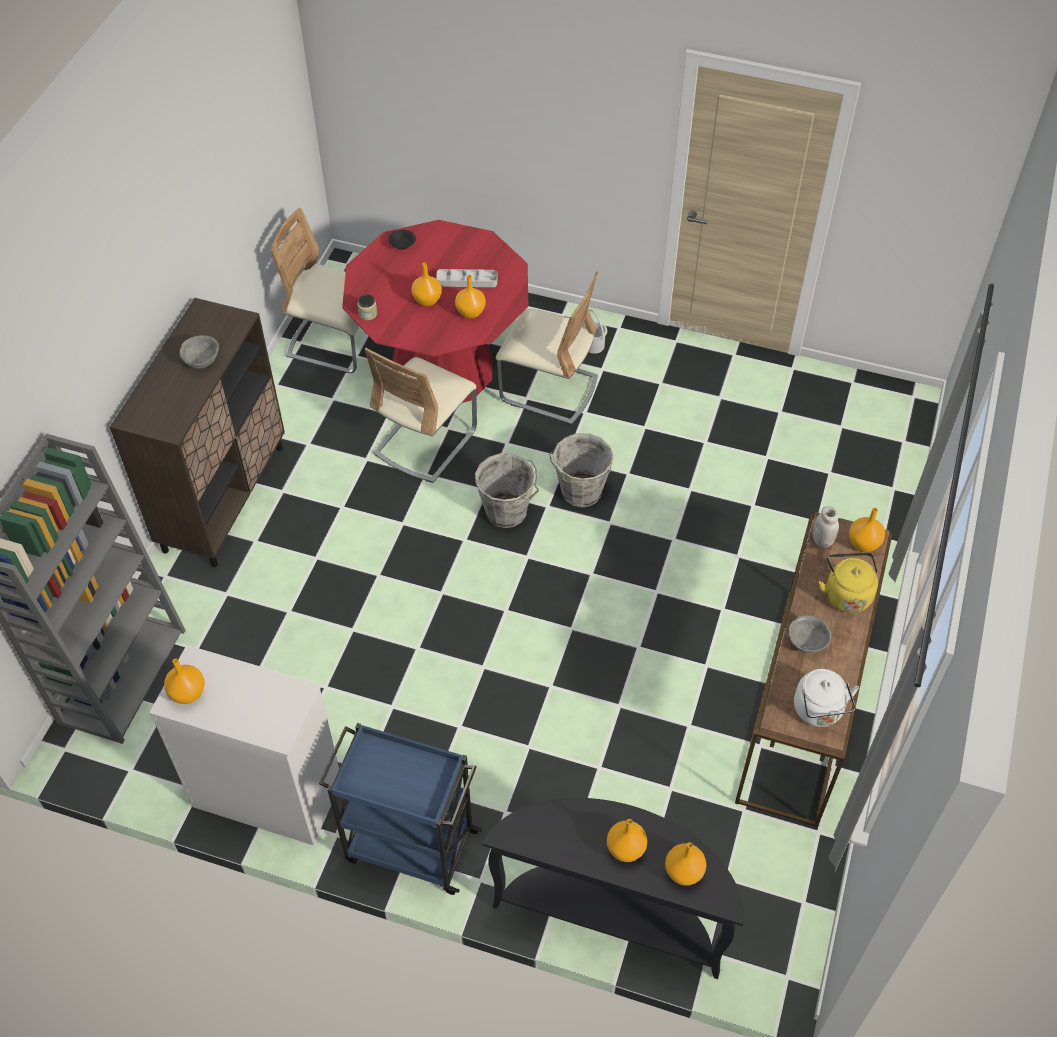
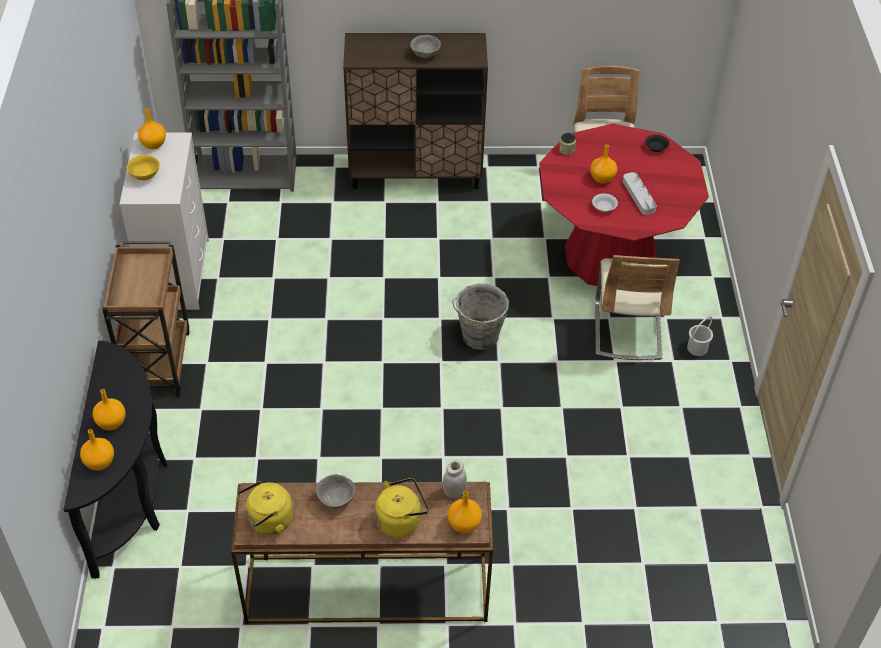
camera: 70 degrees right, 5 degrees down
(247, 715) = (145, 176): none -> yellow bowl
(409, 845) = (157, 361): blue cart -> brown cart
(425, 442) = (527, 267): beige chair -> none
(471, 312) = (604, 207): orange vase -> white bowl
(580, 493) = (523, 379): grey bucket -> none
(819, 711) = (268, 521): white kettle -> yellow kettle

